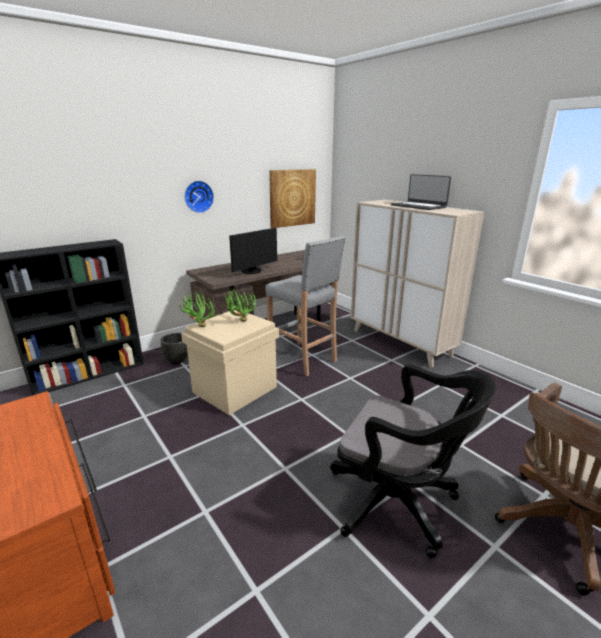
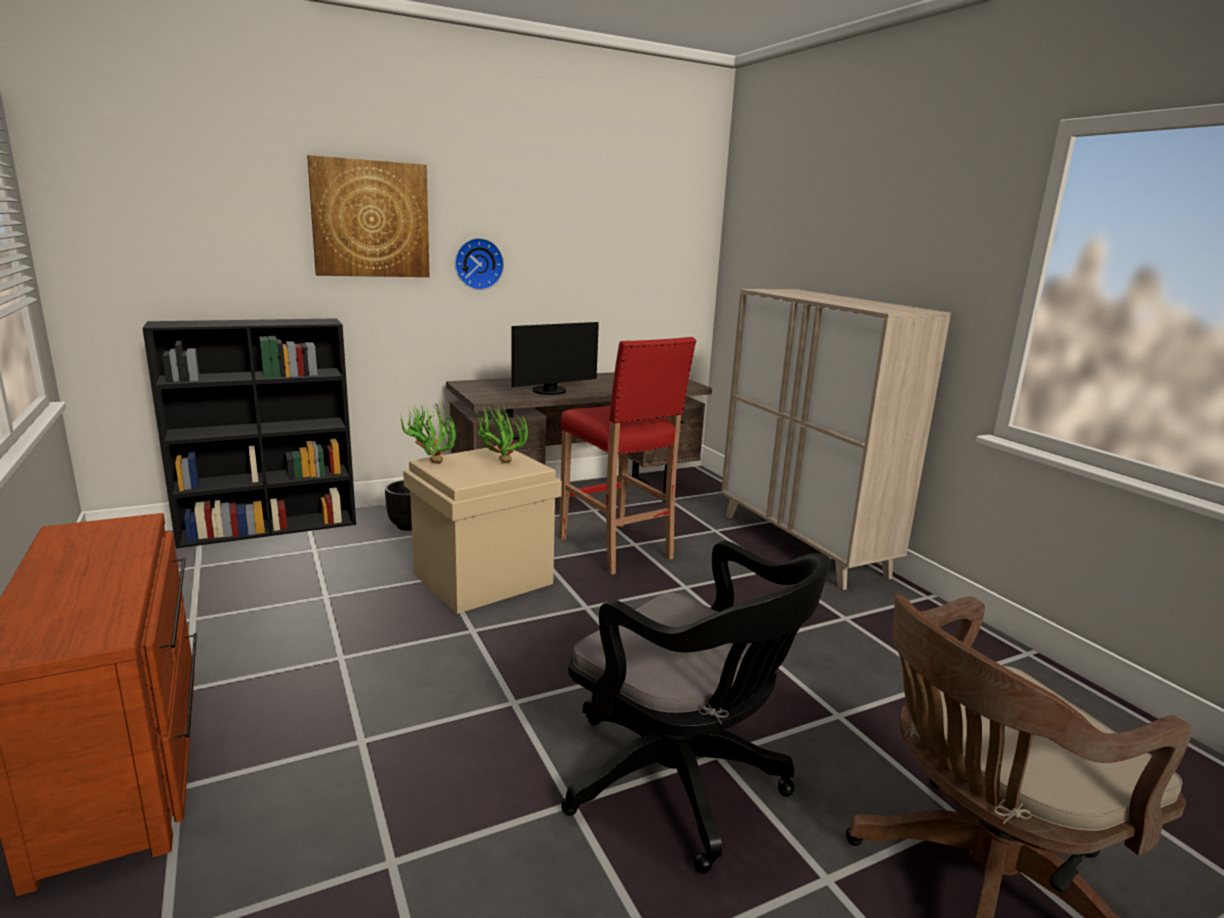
camera: 10 degrees right, 5 degrees down
(292, 198) = (643, 279): picture -> picture (370, 219)
(303, 359) = (617, 549): grey stool -> red stool
(419, 206) = (841, 299): laptop -> none

